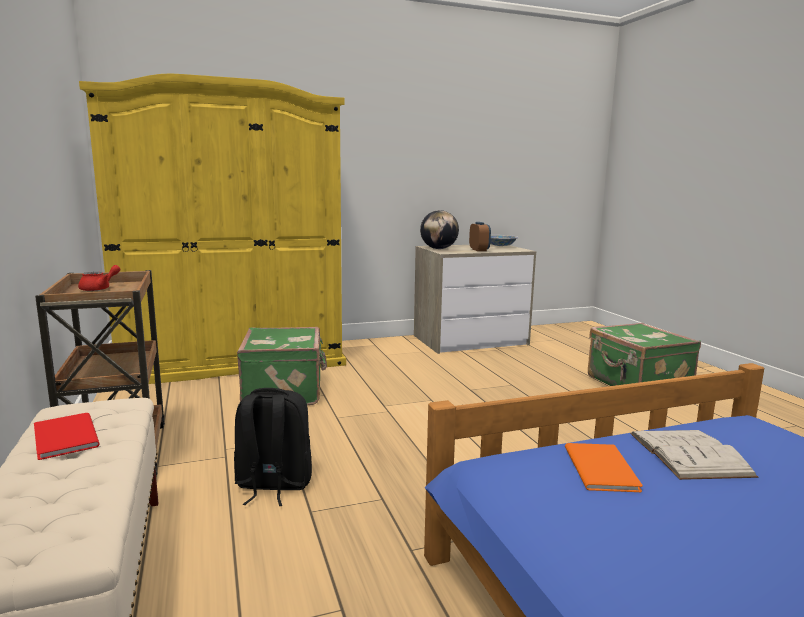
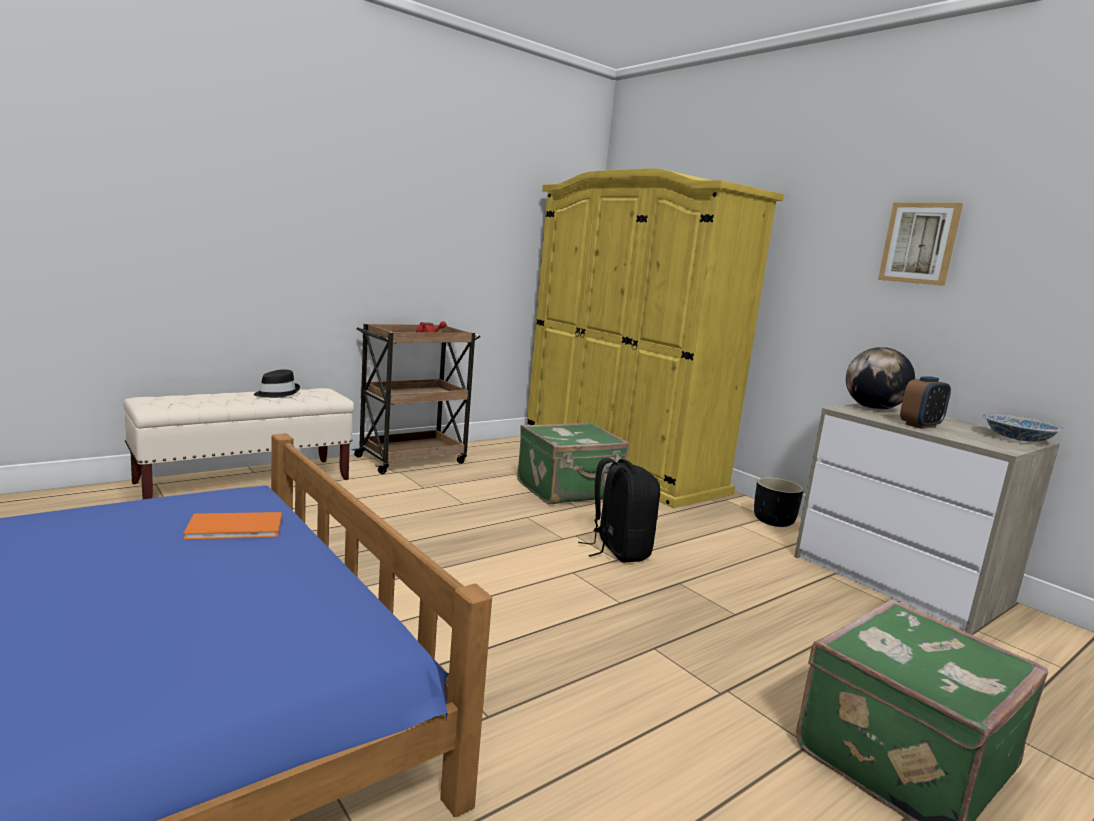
camera: 70 degrees right, 0 degrees up
(63, 438) = (276, 393): red book -> black hat
(273, 485) = (383, 508): black backpack -> black backpack (618, 550)
(383, 345) = (774, 521): none -> black planter
(421, 144) = (919, 243): none -> picture
(689, 454) = (265, 573): white book -> none

